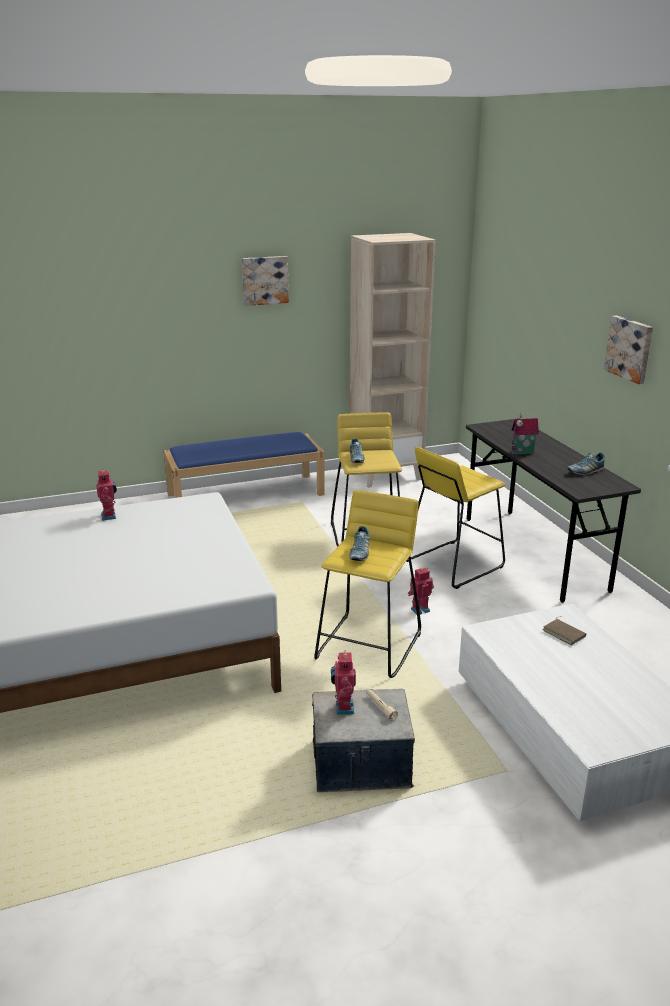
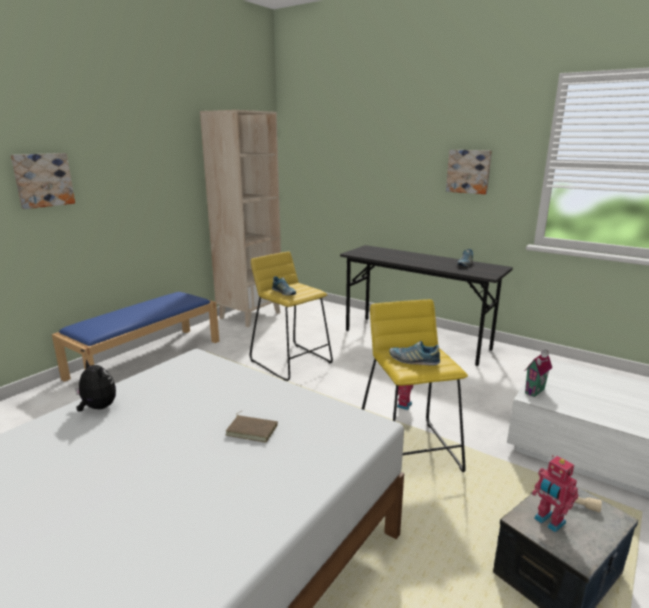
camera: 35 degrees left, 5 degrees down
(110, 516) = (98, 408): toy robot -> plush toy
(264, 280) = (132, 149): picture -> picture (43, 180)
(359, 553) = (413, 361): shoe -> shoe turned 135 degrees clockwise
(453, 564) = (378, 363): yellow stool -> none
(523, 453) = (408, 262): toy house -> toy house (536, 392)
(565, 633) = (575, 378): brown book -> brown book (253, 430)

